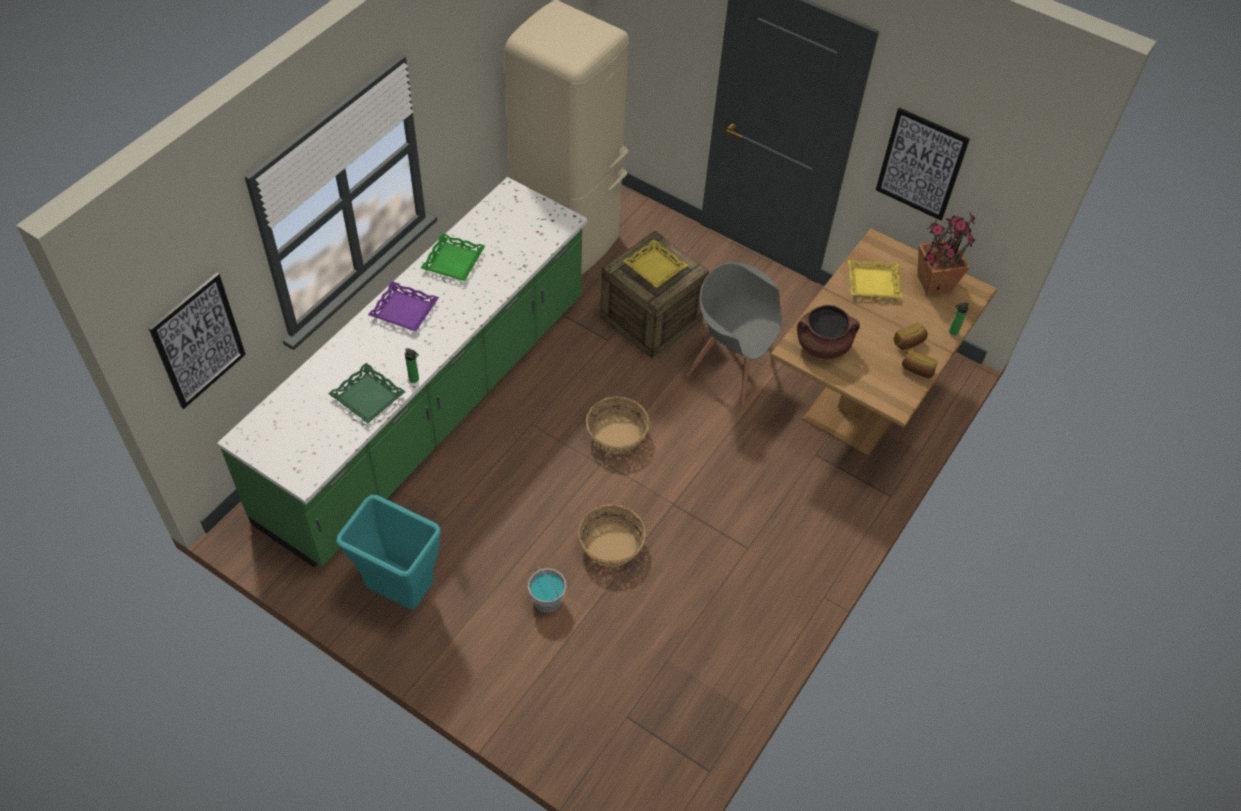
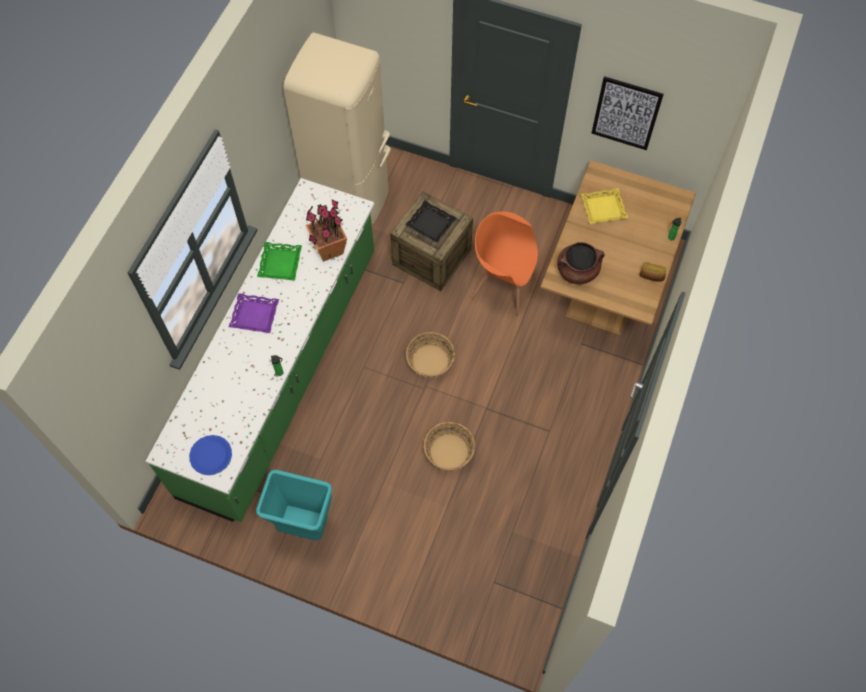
camera: 10 degrees left, 10 degrees up
(198, 341) = (117, 397): picture -> none
(298, 453) = (210, 455): none -> blue plate
(368, 396) = (249, 395): green tray -> none
(547, 600) = (413, 506): grey bucket -> none
(655, 267) = (431, 223): yellow tray -> black tray
(730, 368) = (501, 286): grey chair -> orange chair
(909, 342) = (640, 254): bread -> none
(933, 283) = (648, 198): potted plant -> potted plant (329, 249)

